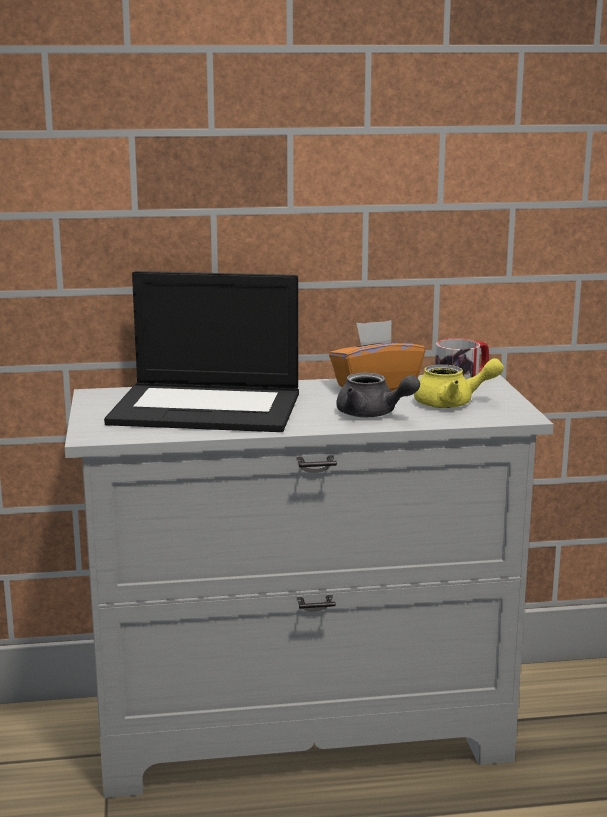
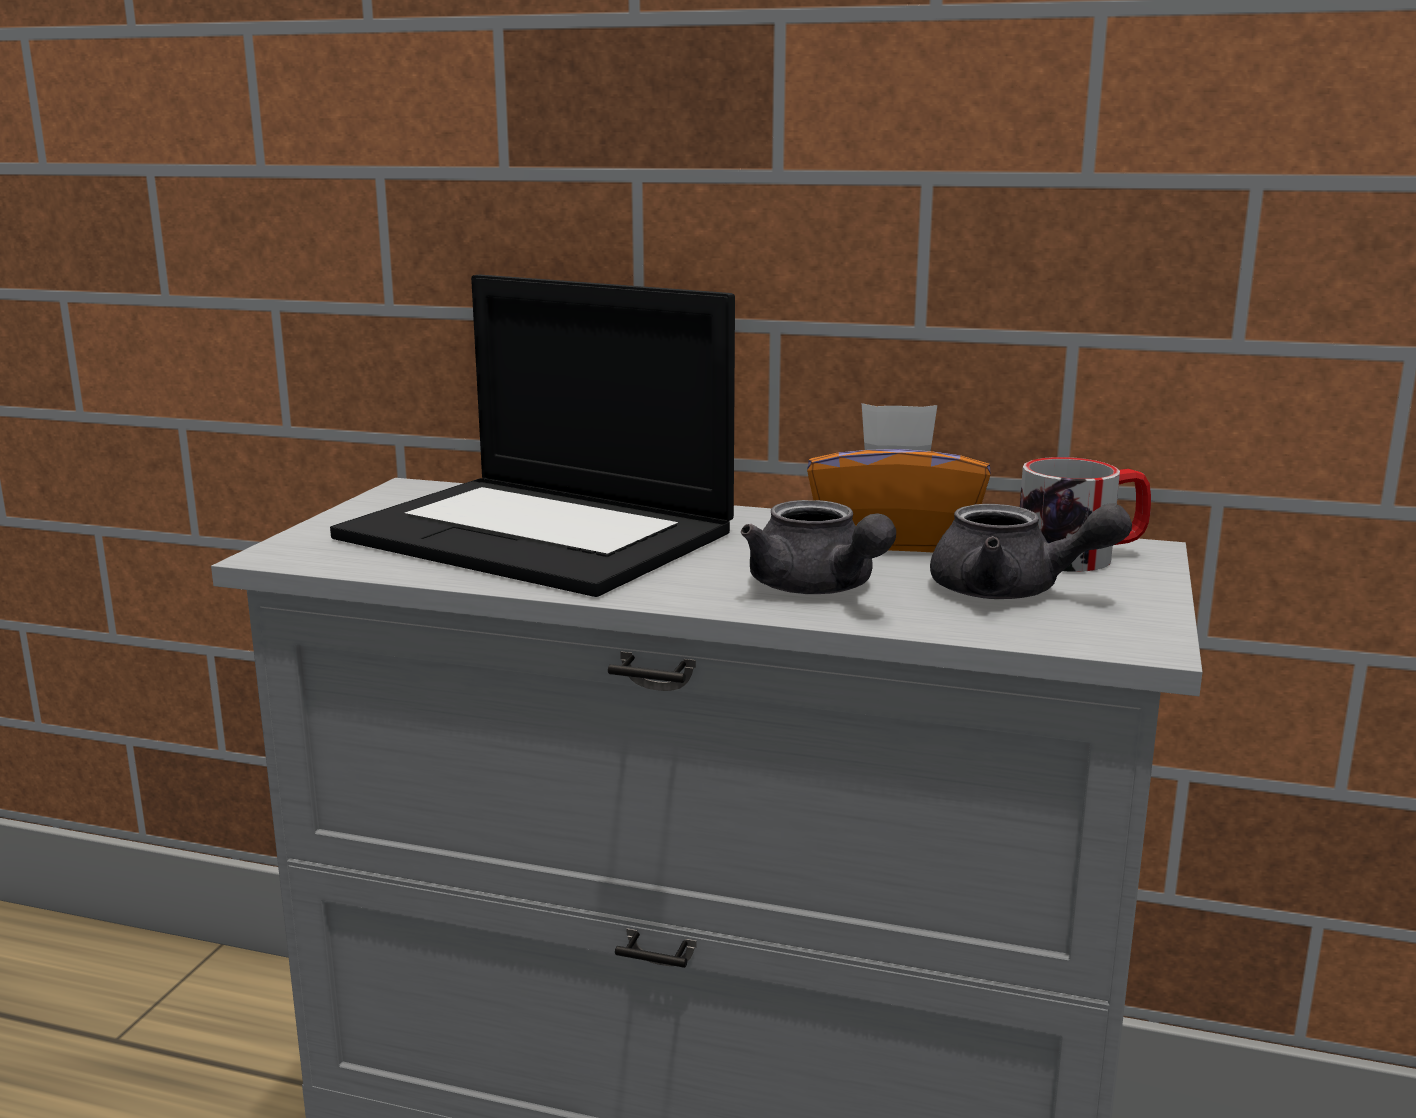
camera: 25 degrees right, 0 degrees up
(452, 403) = (1012, 591): yellow teapot -> grey teapot

